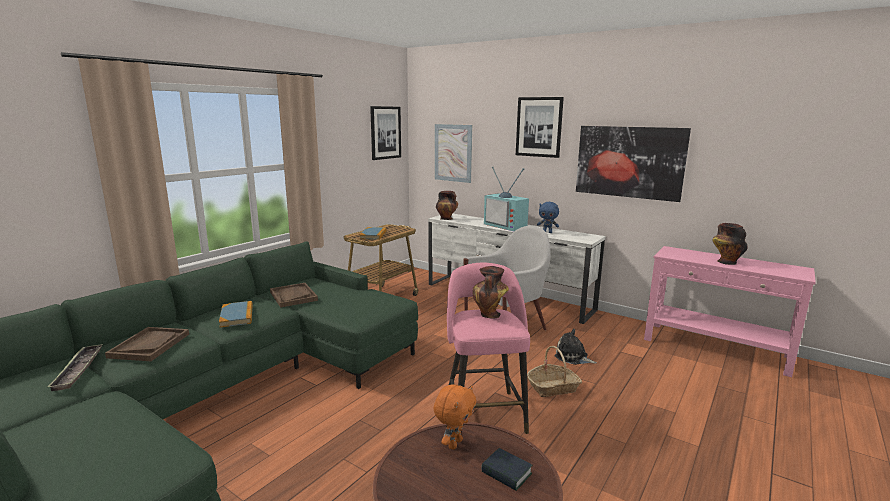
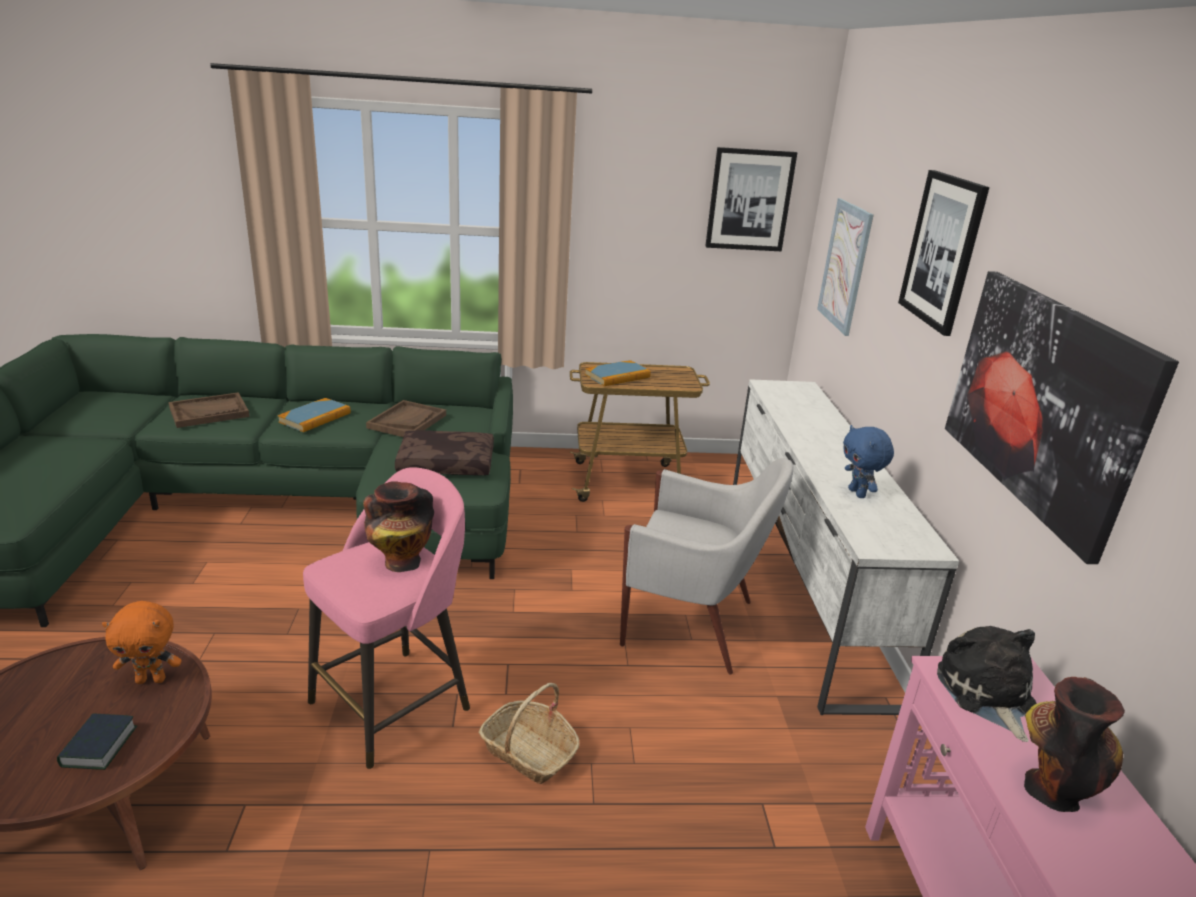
camera: 50 degrees right, 10 degrees up
(78, 370) = (140, 409): tray -> none
(360, 300) = (447, 463): none -> brown pillow
(447, 219) = (772, 392): vase -> none
(507, 226) = (827, 447): television -> none
(573, 357) = (662, 743): plush toy -> plush toy (986, 694)

